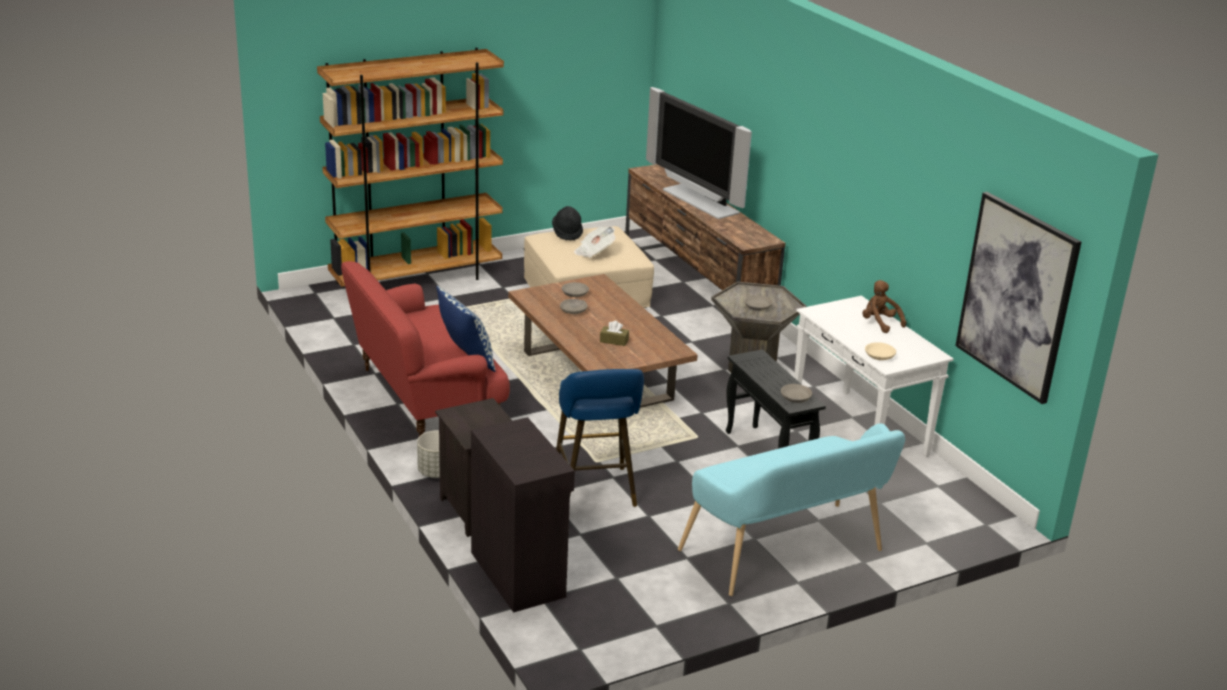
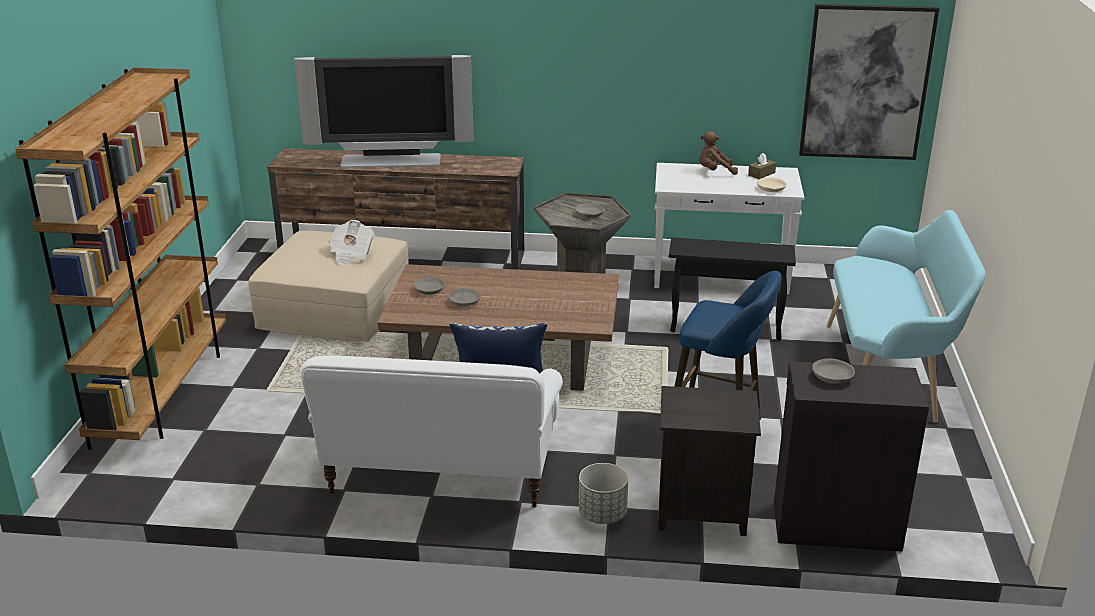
camera: 55 degrees left, 0 degrees up
(425, 399) = (441, 473): red sofa -> white sofa
(567, 233) = (290, 254): black hat -> none
(614, 341) = (551, 302): brown tissue box -> brown tissue box (761, 174)
(795, 398) = (771, 252): grey bowl -> grey bowl (832, 377)

